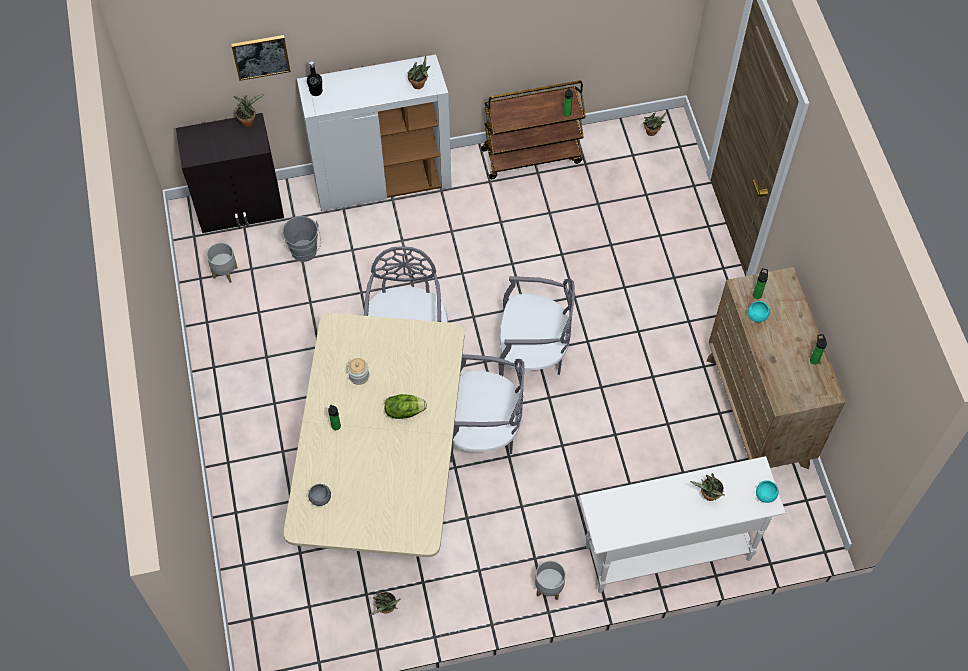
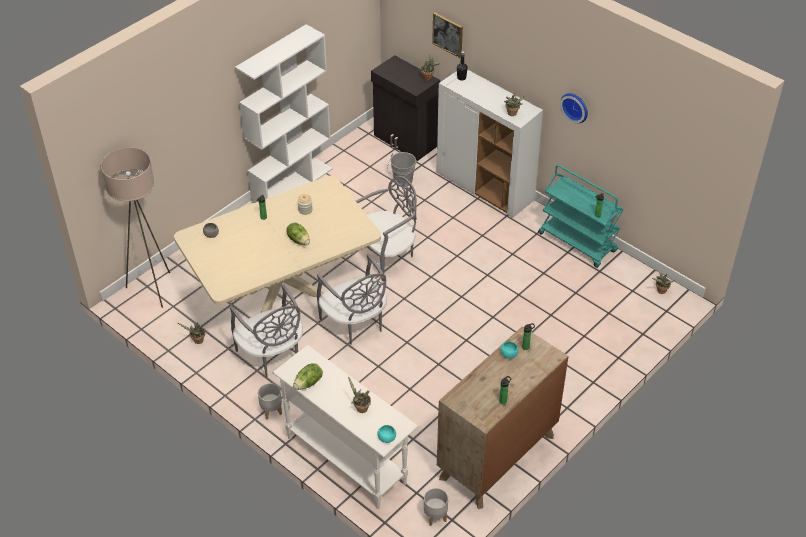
camera: 55 degrees right, 15 degrees down
(212, 365) = (292, 185): none -> white bookcase
(225, 272) = (357, 157): grey planter -> grey planter (435, 516)
(262, 615) = (152, 289): none -> beige floor lamp
(483, 24) = (575, 106): none -> wall clock
(532, 155) = (578, 243): brown cart -> turquoise cart
(532, 353) = (431, 318): grey chair -> grey chair (272, 355)
(638, 525) = (308, 383): none -> lettuce

